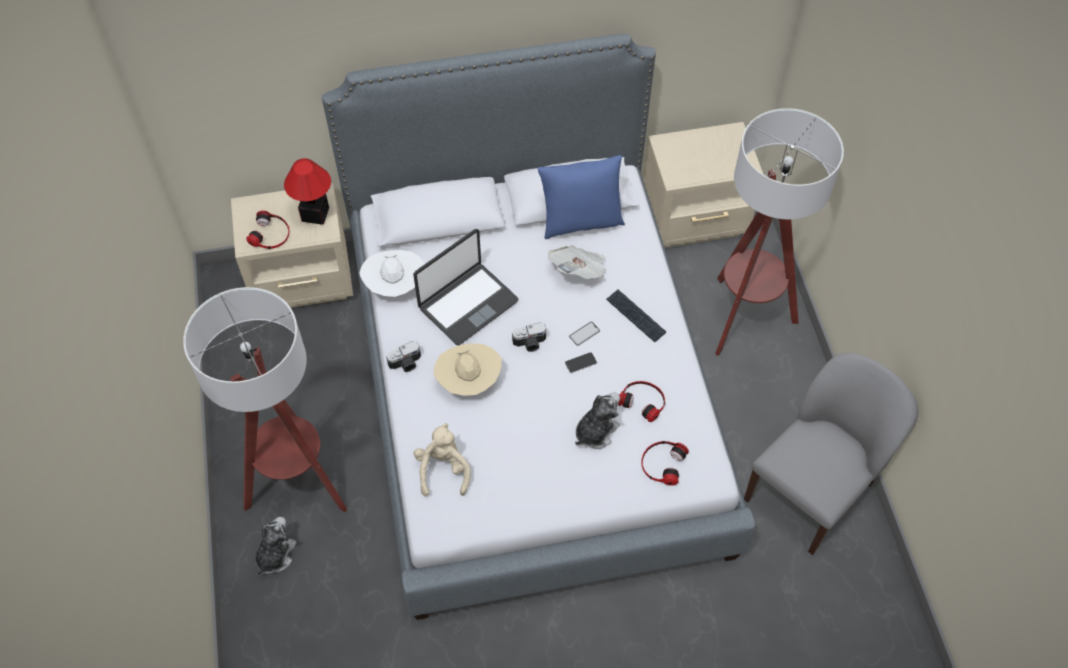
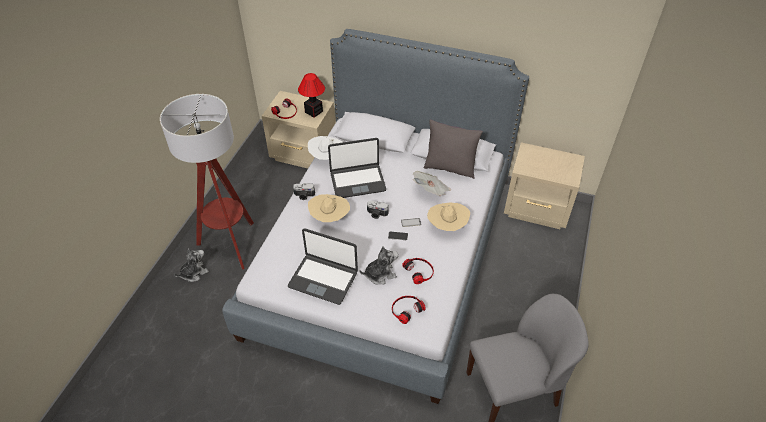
camera: 30 degrees right, 10 degrees down
(443, 470) = (282, 254): beige plush toy -> none
(527, 477) = (323, 279): none -> laptop
(580, 222) = (450, 168): blue pillow -> grey pillow
(635, 316) = (447, 226): keyboard -> beige hat
(744, 318) = (534, 273): floor lamp -> none

